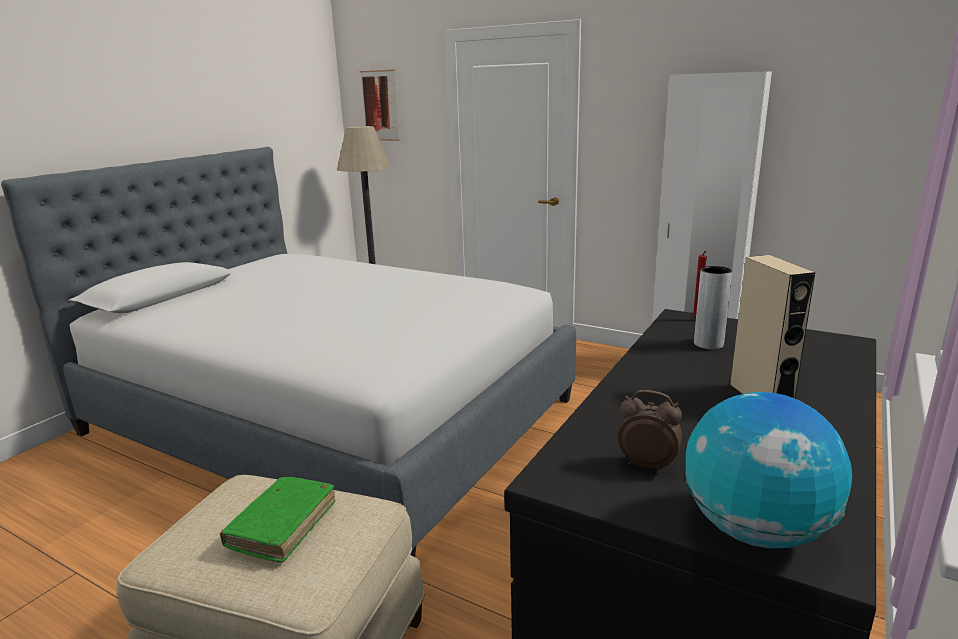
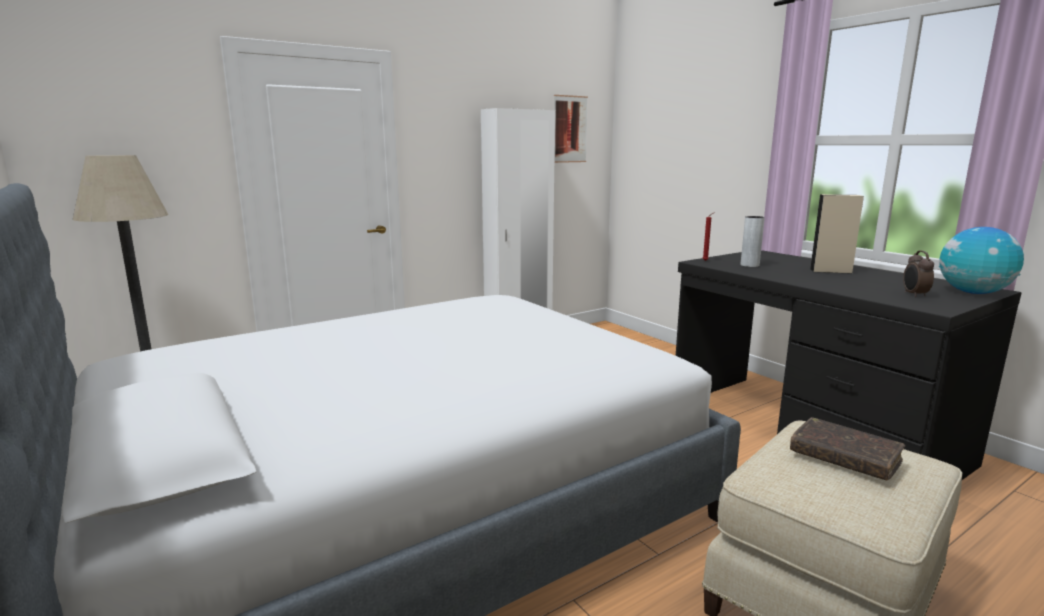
camera: 65 degrees left, 5 degrees down
(282, 526) = (844, 458): green book -> brown book
(380, 106) = (100, 127): picture -> picture (570, 129)
(647, 464) = (914, 295): alarm clock -> alarm clock turned 45 degrees counterclockwise

